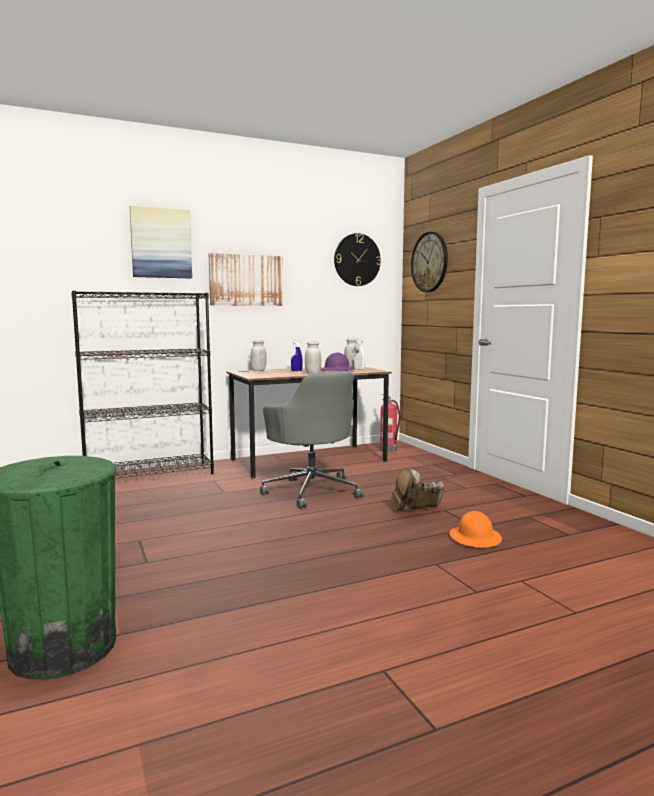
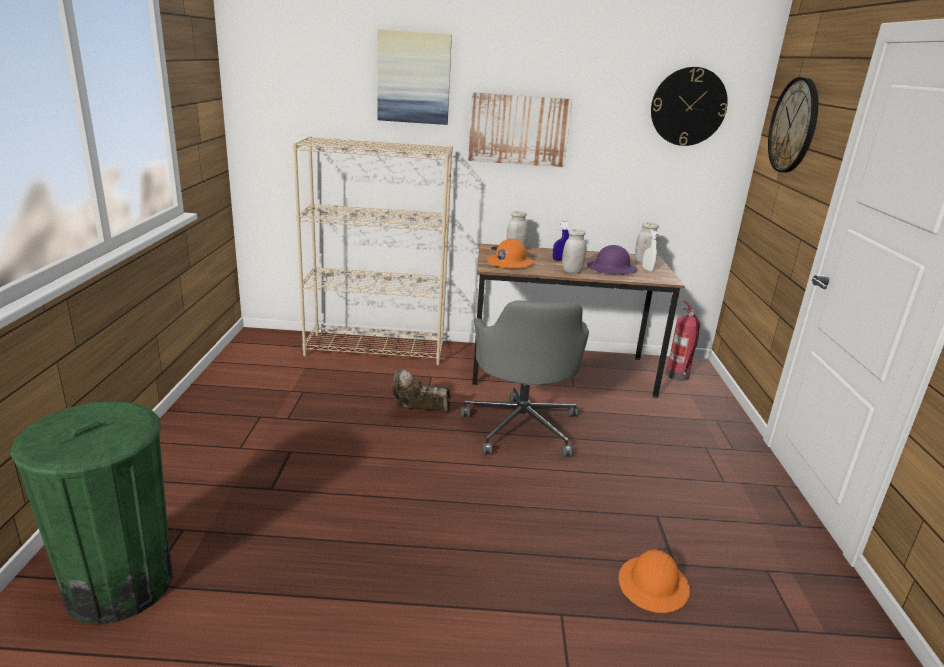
camera: 25 degrees right, 15 degrees up
(150, 475) = (376, 349): black bookcase -> beige bookcase
(264, 374) = (509, 262): none -> orange hard hat
(416, 512) = (616, 507): brown boot -> brown boot (419, 413)

